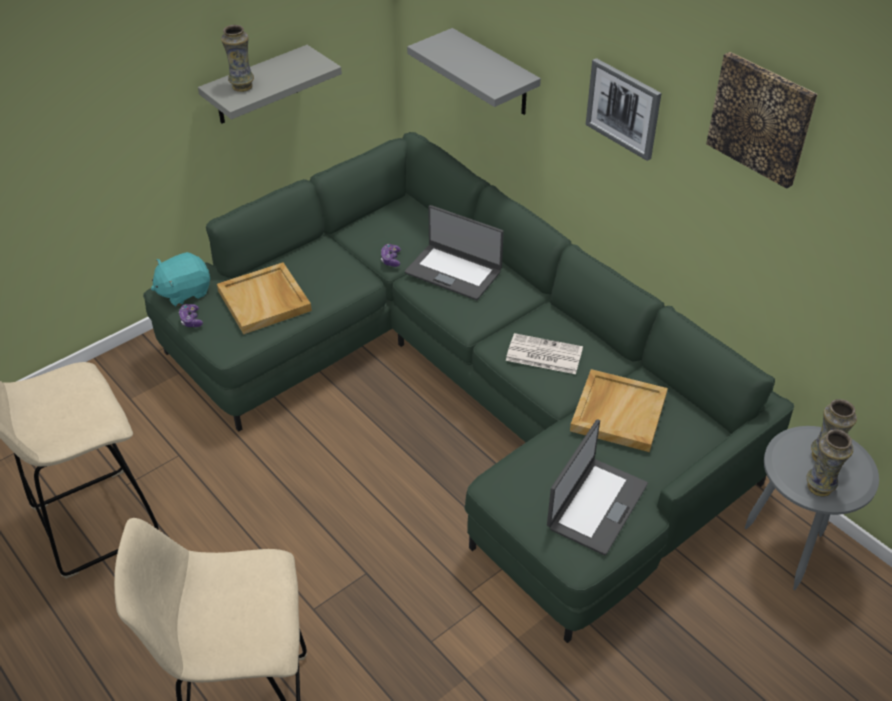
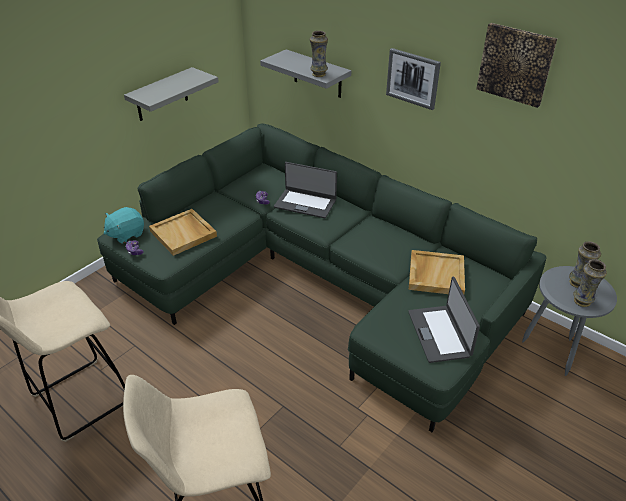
camera: 10 degrees left, 5 degrees down
(242, 86) = (154, 92): vase -> vase (318, 74)
(543, 355) = (377, 245): newspaper -> none
(596, 505) = (440, 333): laptop -> laptop turned 150 degrees clockwise

